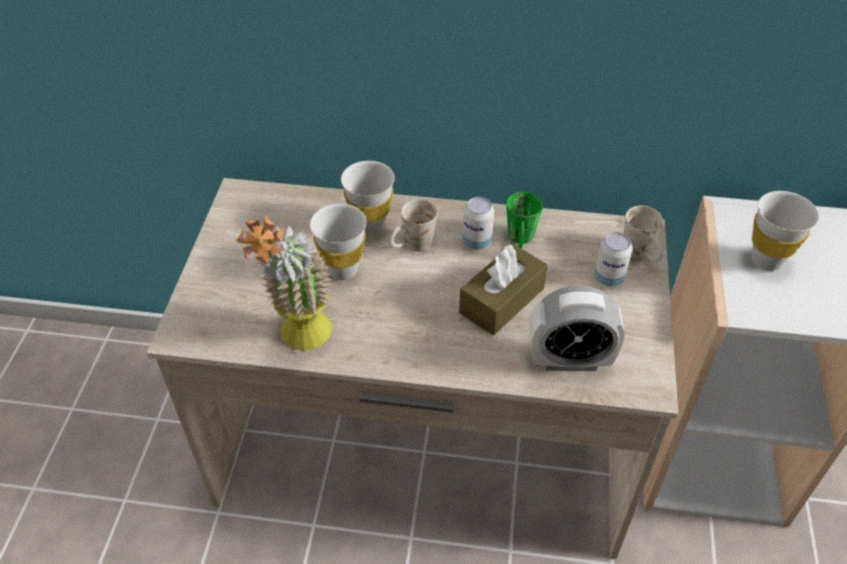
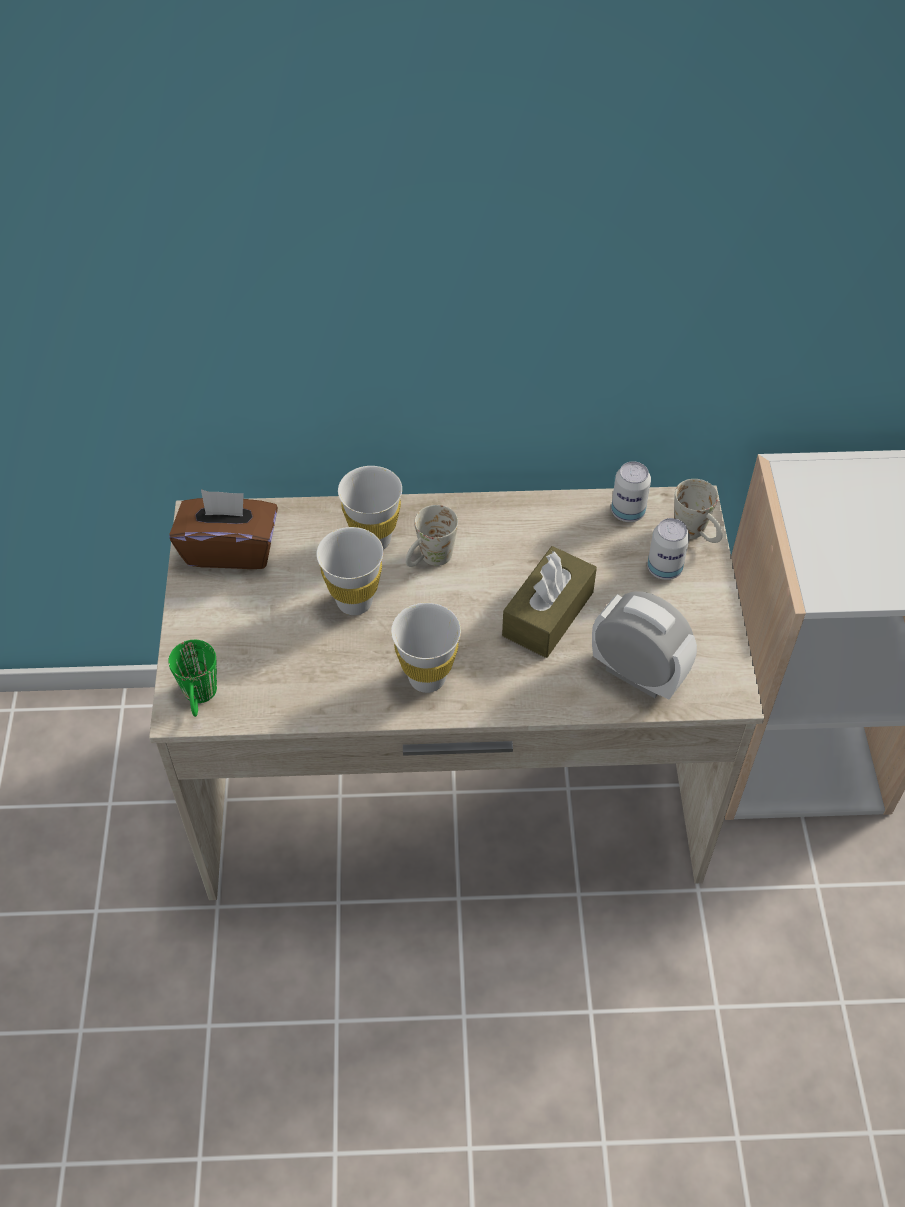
camera: 10 degrees left, 5 degrees up
(255, 218) = (230, 549): none -> brown tissue box
(300, 341) = (326, 697): potted plant -> none
(476, 242) = (504, 544): can -> can (627, 512)
(521, 241) = (555, 536): green mug -> green mug (200, 699)
(569, 360) = (637, 674): alarm clock -> alarm clock turned 135 degrees counterclockwise
(766, 260) = (838, 526): white cup -> white cup (427, 678)

